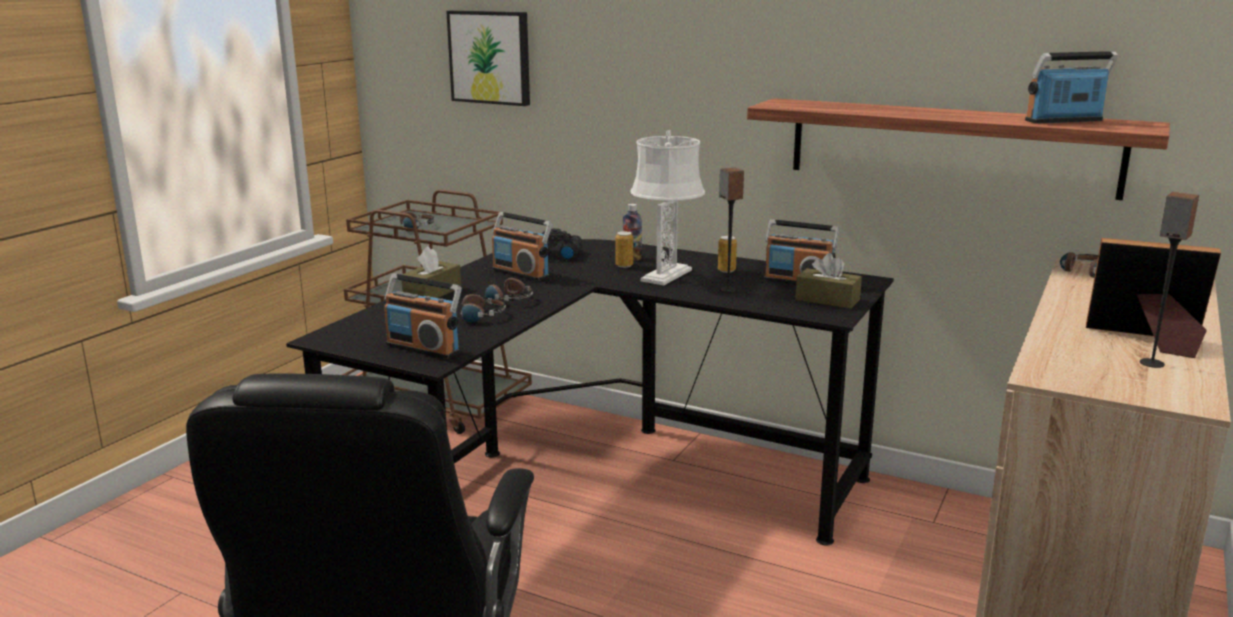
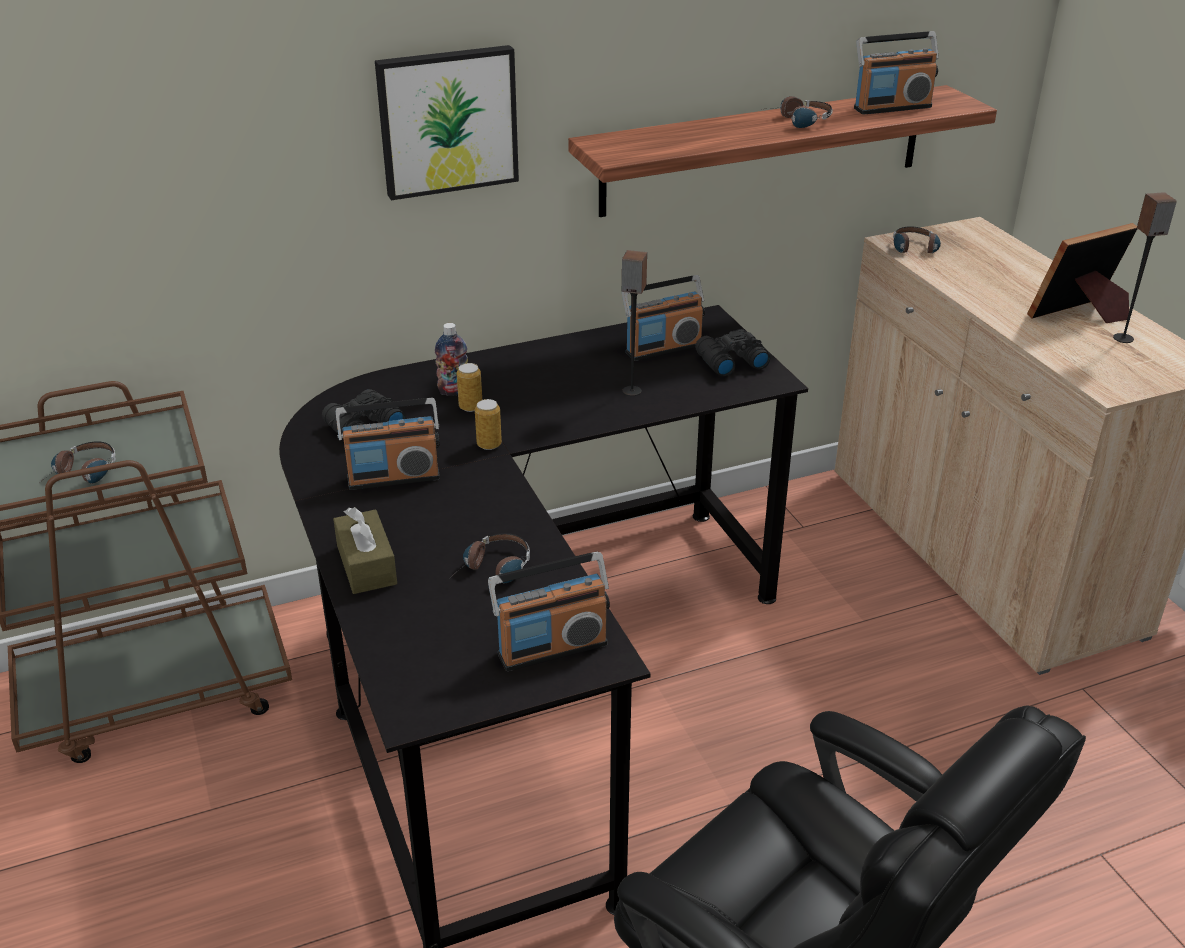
camera: 50 degrees left, 15 degrees up
(490, 57) = (109, 164): picture -> picture (447, 121)
(504, 298) = (463, 525): headphones -> headphones (796, 122)
(666, 275) = (540, 400): white table lamp -> none
(726, 270) = (576, 364): can -> can (489, 444)
(827, 300) = (729, 361): brown tissue box -> black binoculars
(1064, 121) = (892, 107): radio -> radio turned 135 degrees counterclockwise

